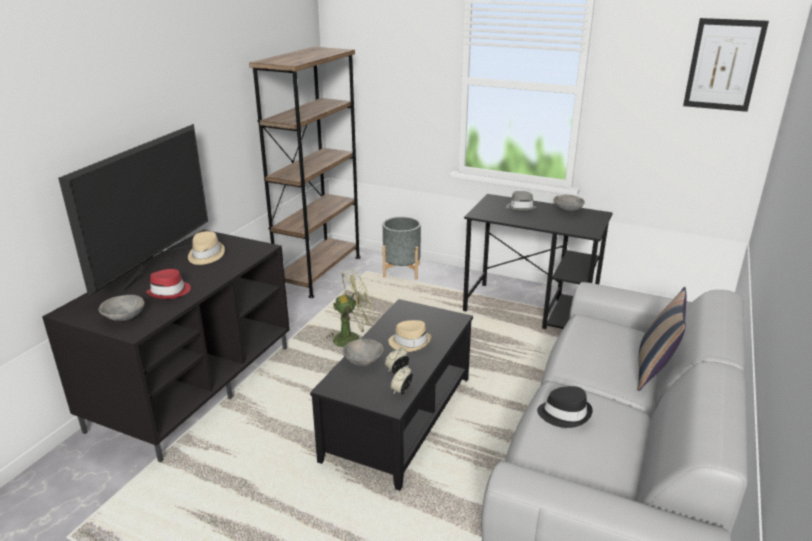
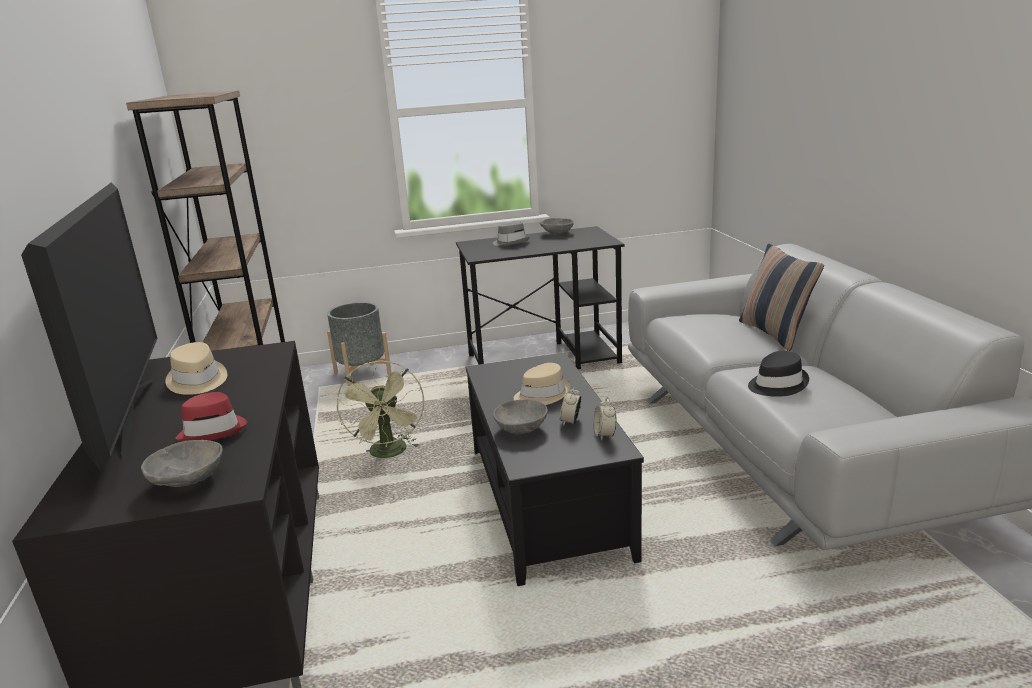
camera: 35 degrees left, 5 degrees down
(352, 338) = (390, 454): green fan -> green fan turned 135 degrees clockwise
(723, 65) = (661, 53): picture -> none

